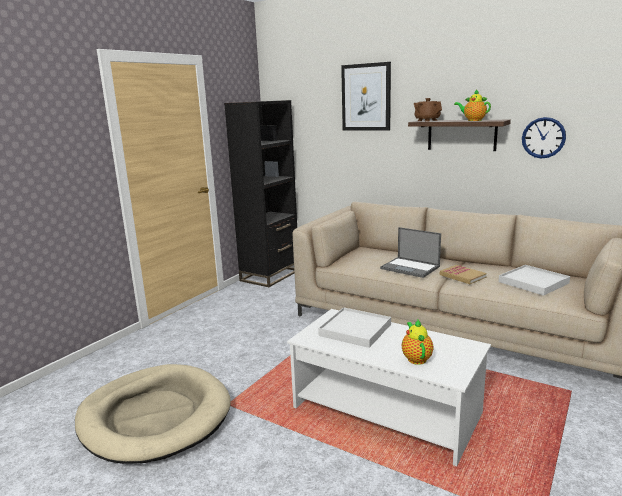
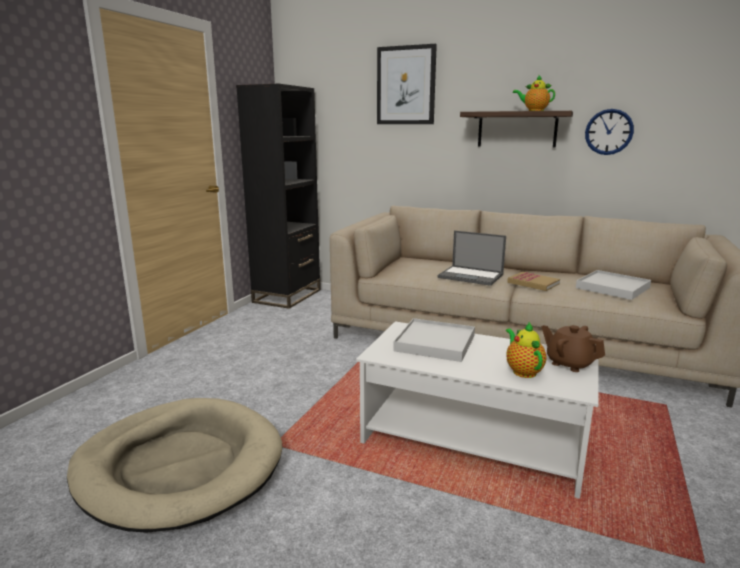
camera: 10 degrees left, 0 degrees up
(427, 120) = (480, 111): brown teapot -> brown teapot (569, 363)

